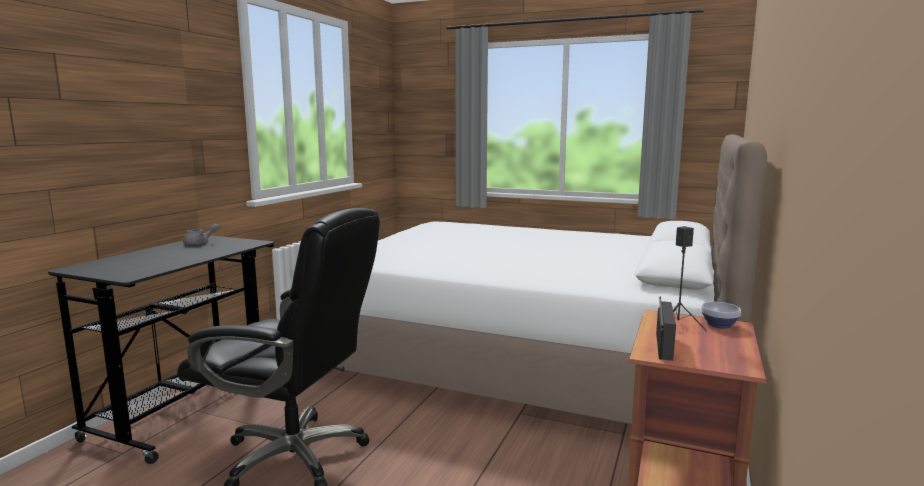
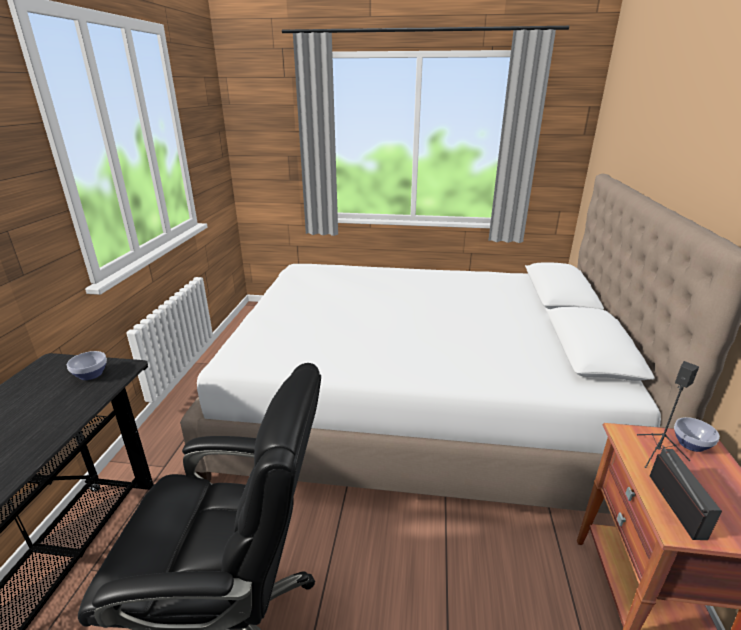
camera: 15 degrees left, 15 degrees up
(200, 243) = (45, 379): grey teapot -> none
(231, 243) = (91, 375): none -> bowl

